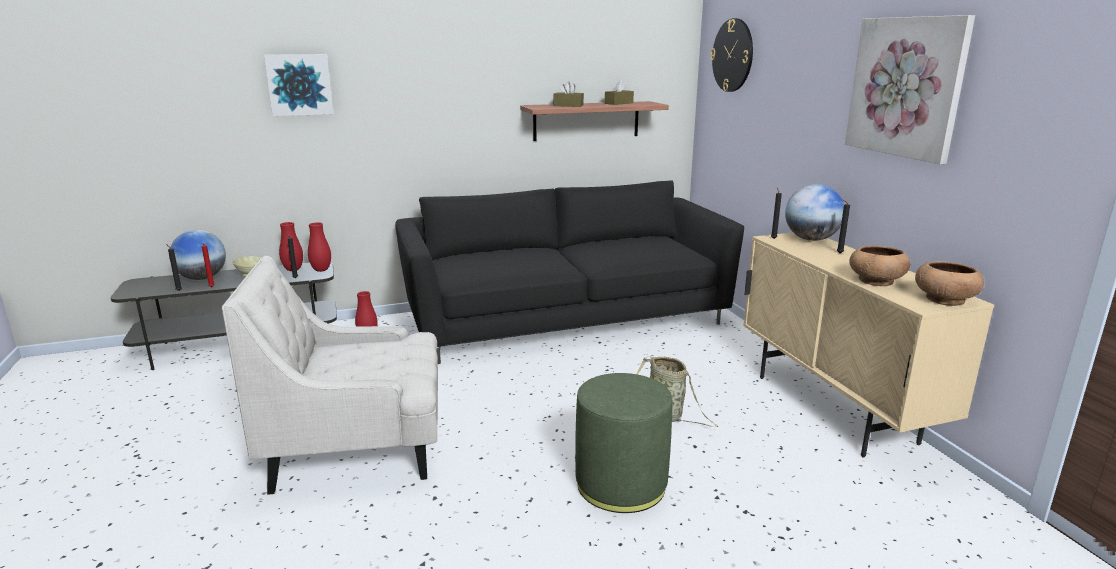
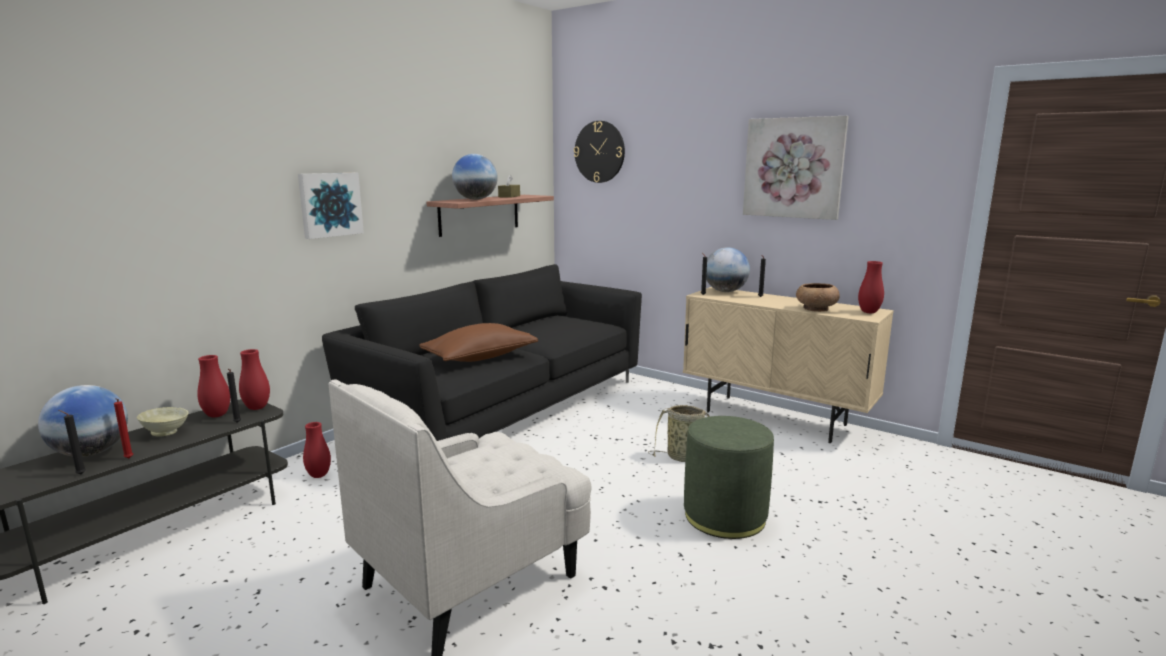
camera: 35 degrees left, 5 degrees down
(299, 84) = (201, 183): picture -> picture (330, 204)
(518, 264) = (480, 358): none -> brown pillow
(568, 105) = (475, 199): brown tissue box -> globe
(944, 299) = (869, 312): brown bowl -> red vase

